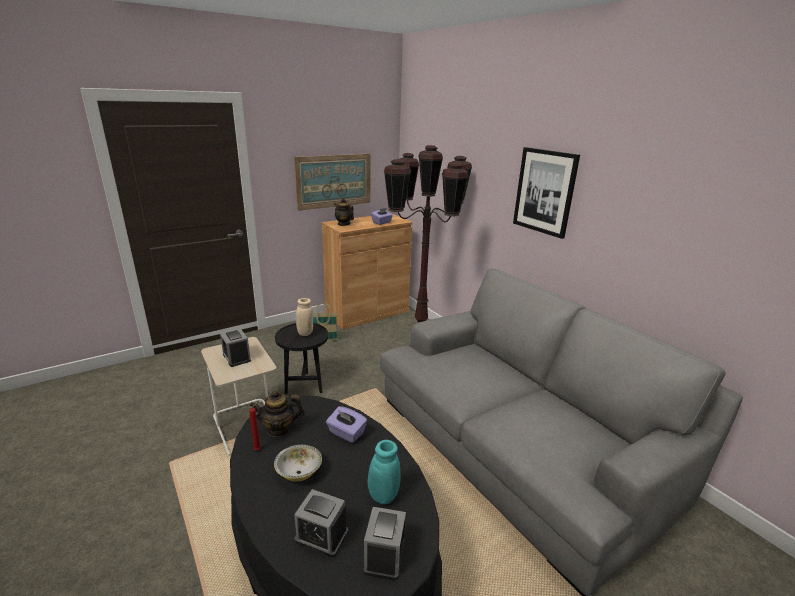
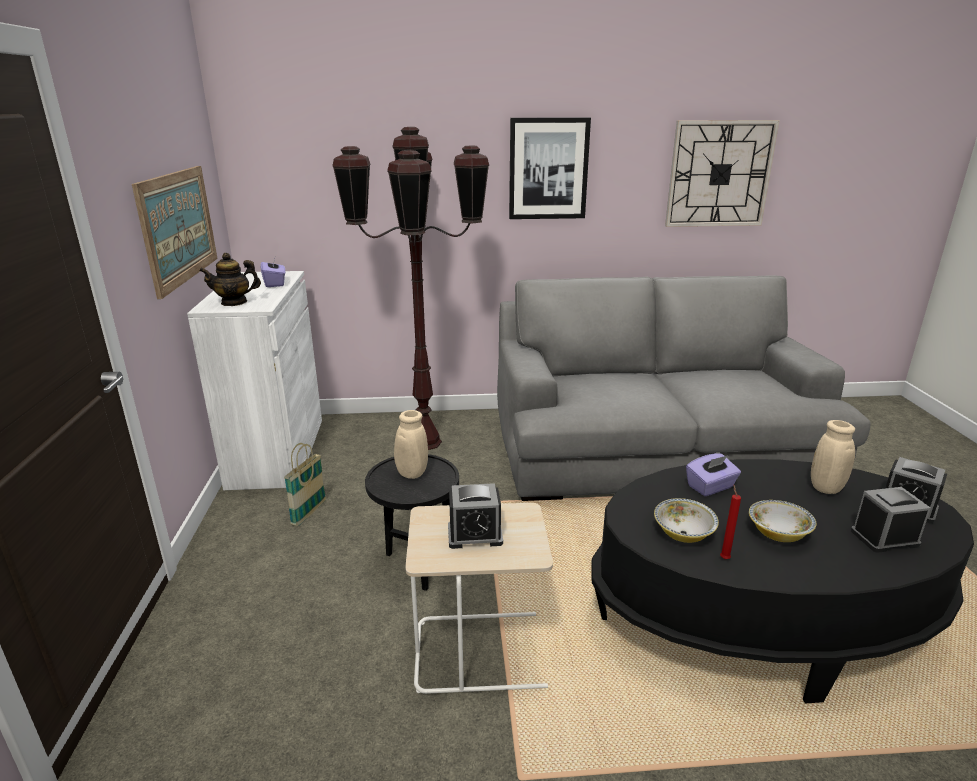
camera: 60 degrees left, 0 degrees up
(279, 429) = (683, 534): teapot -> bowl
(321, 536) = (884, 538): alarm clock -> alarm clock turned 150 degrees counterclockwise
(367, 313) = (277, 452): brown cabinet -> white cabinet
(381, 496) = (825, 490): turquoise vase -> beige vase
(697, 233) = (719, 174): none -> wall clock

